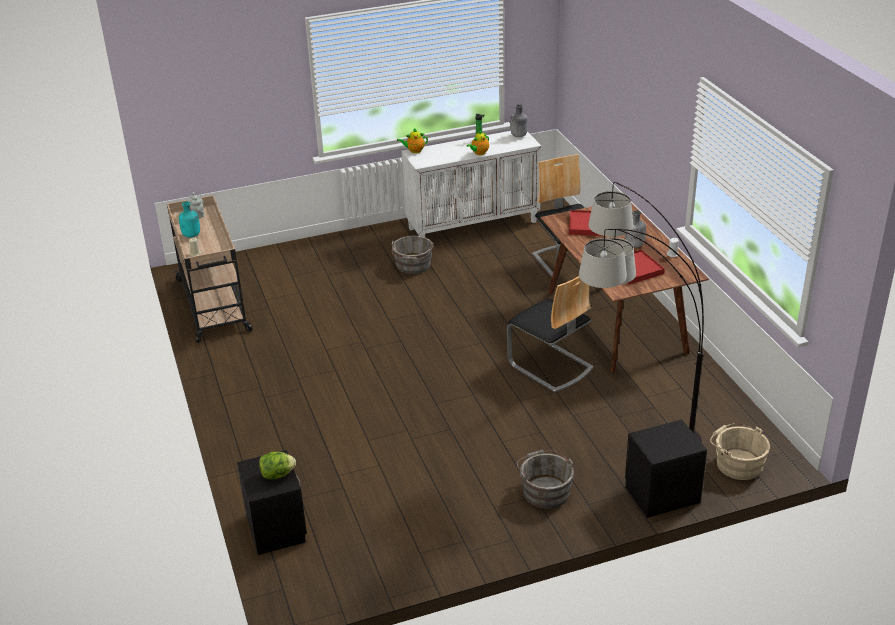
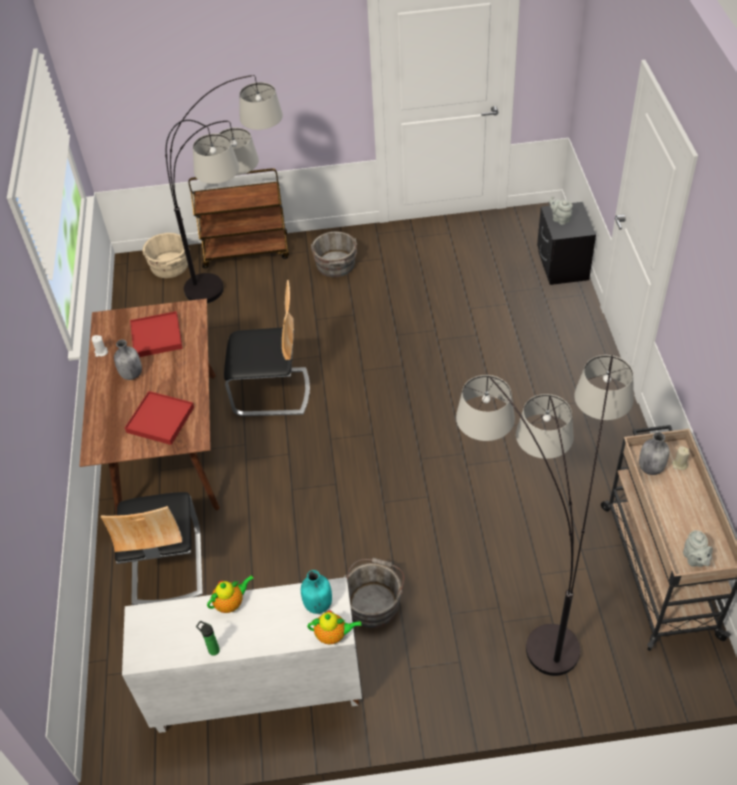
camera: 165 degrees left, 15 degrees up
(191, 235) = (693, 507): turquoise bottle -> turquoise bottle (317, 604)
(277, 474) = (560, 219): lettuce -> grey teapot
(303, 283) = (533, 594): none -> floor lamp
(519, 136) = (144, 647): grey bottle -> grey bottle (650, 467)
(550, 366) = (271, 392): chair -> chair turned 120 degrees clockwise
(661, 493) = (246, 251): black nightstand -> brown cart

